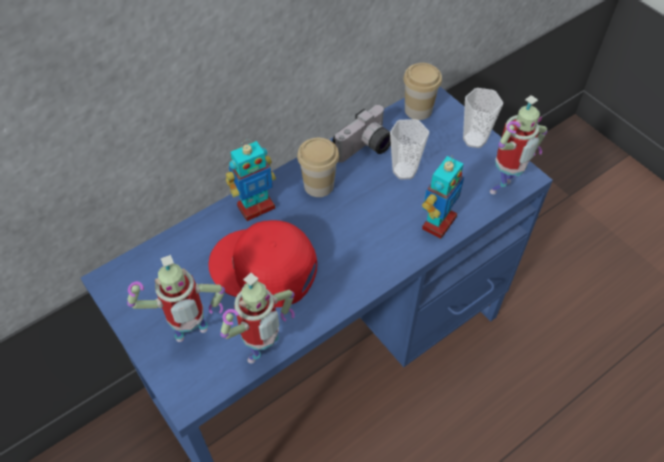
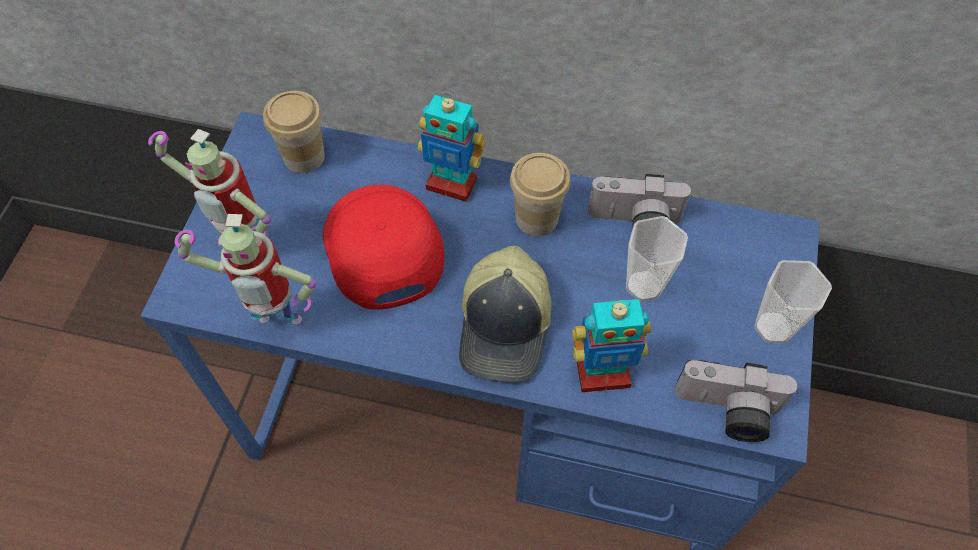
camera: 50 degrees right, 5 degrees up
(372, 244) = (506, 327): none -> cap
(418, 110) = (752, 236): cup -> cup (304, 156)
(503, 189) = (727, 412): toy robot -> camera

